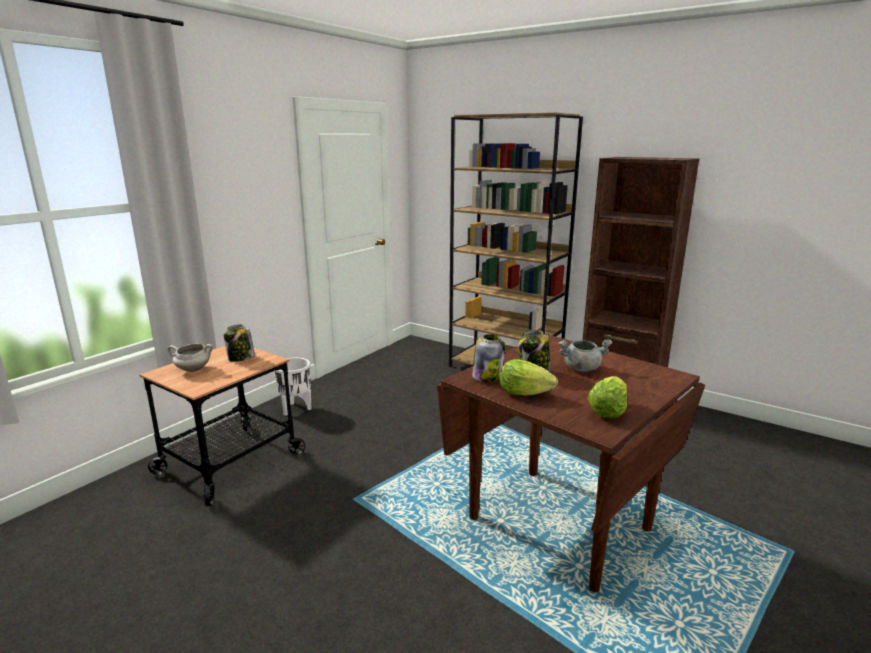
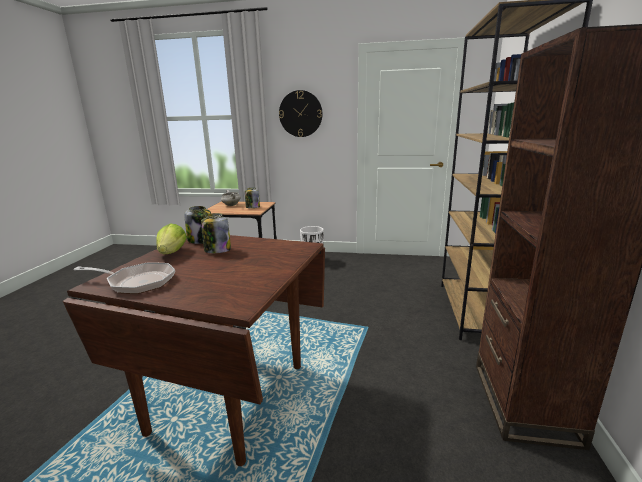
camera: 65 degrees right, 0 degrees up
(232, 195) = (300, 114): none -> wall clock
(582, 368) = (237, 264): grey cooking pot -> none
(607, 411) = (137, 282): lettuce -> frying pan

